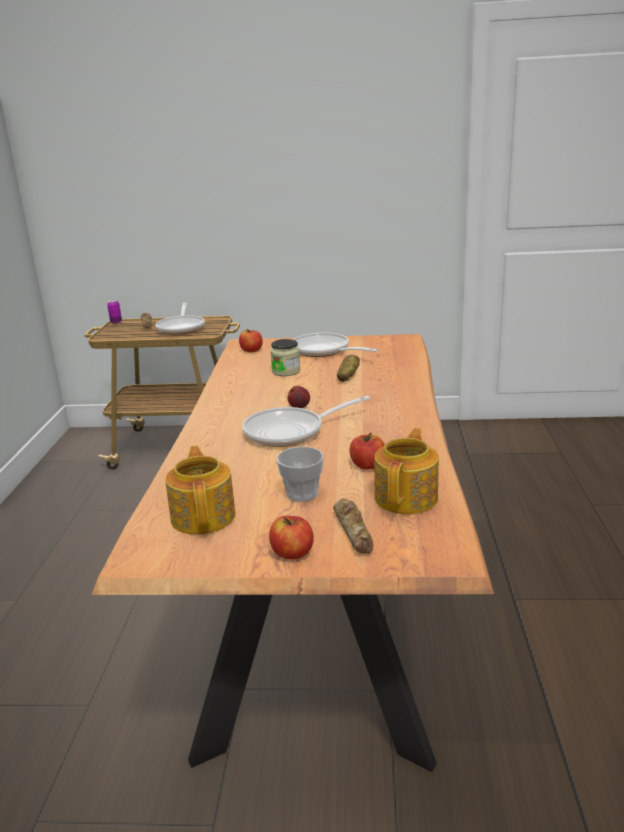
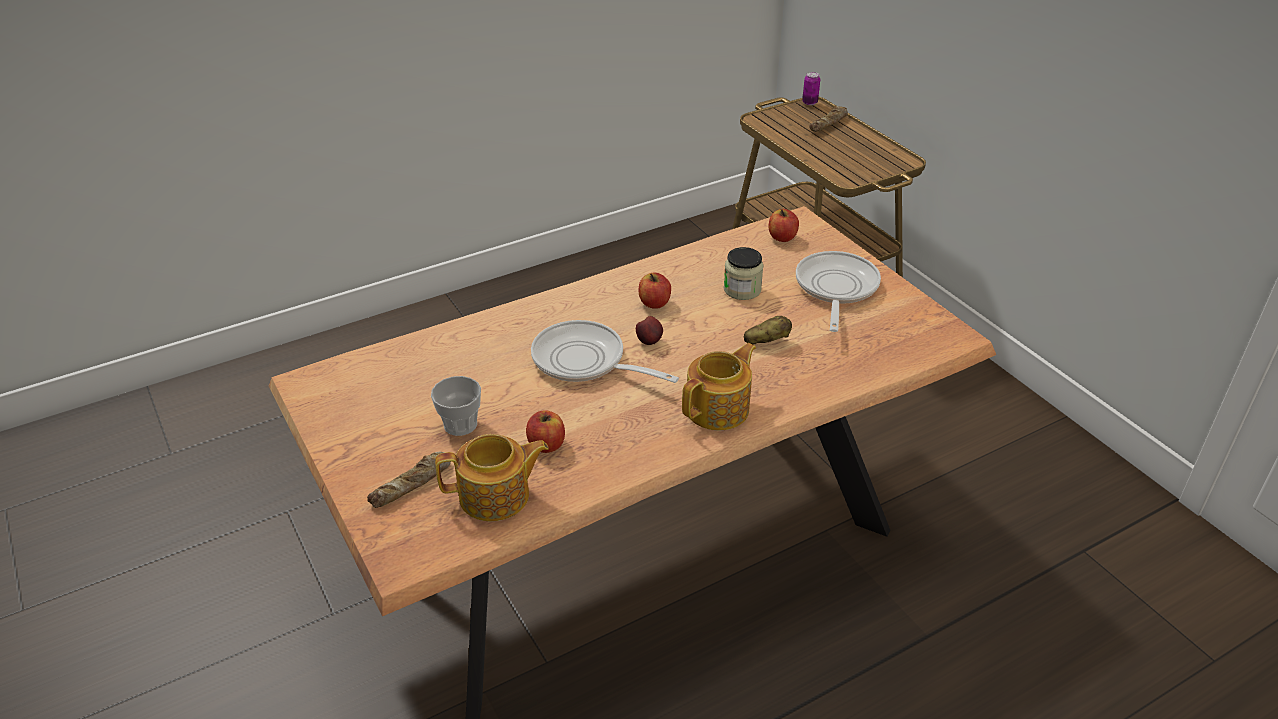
camera: 55 degrees right, 15 degrees up
(181, 327) = (843, 151): frying pan -> none
(204, 516) = (386, 385): teapot -> teapot (719, 409)
(292, 553) = (355, 462): apple -> apple (654, 303)

